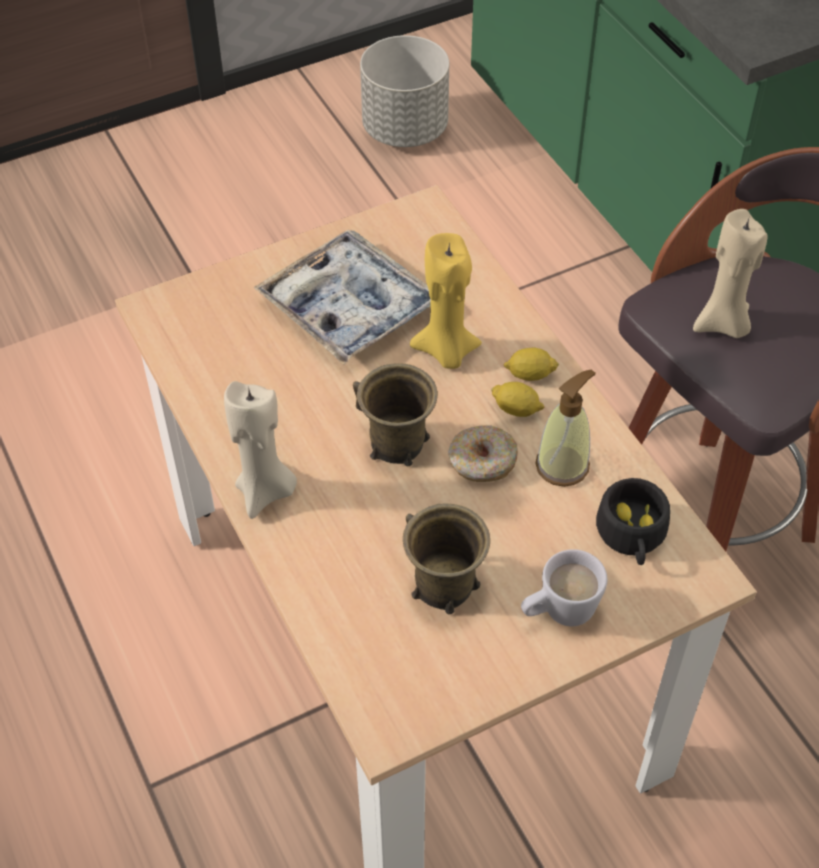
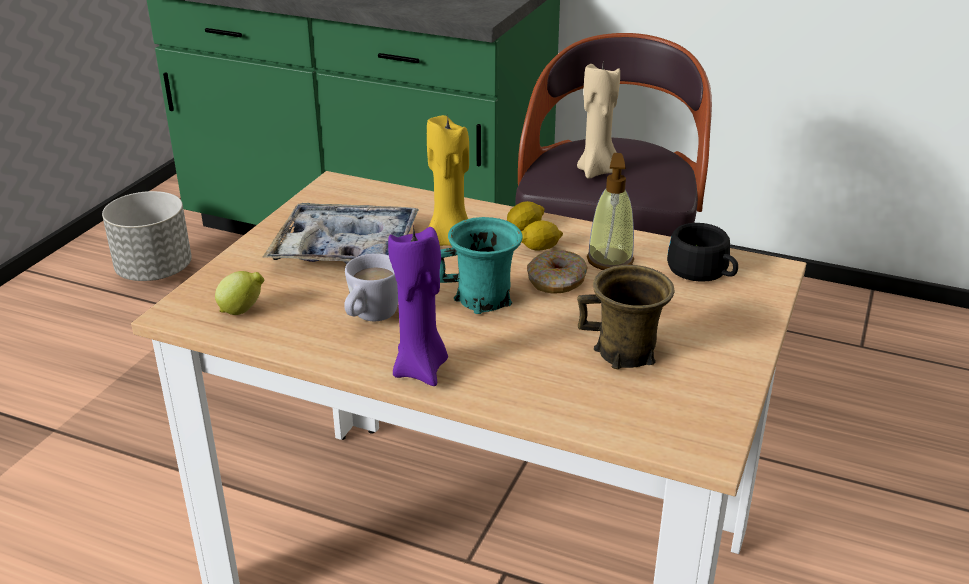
camera: 40 degrees left, 20 degrees down
(201, 336) = (243, 310): none -> lemon
(266, 491) = (421, 369): beige candle -> purple candle
(396, 444) = (484, 299): brown mug -> turquoise mug
(558, 612) = (717, 328): white mug -> white mug (370, 317)

